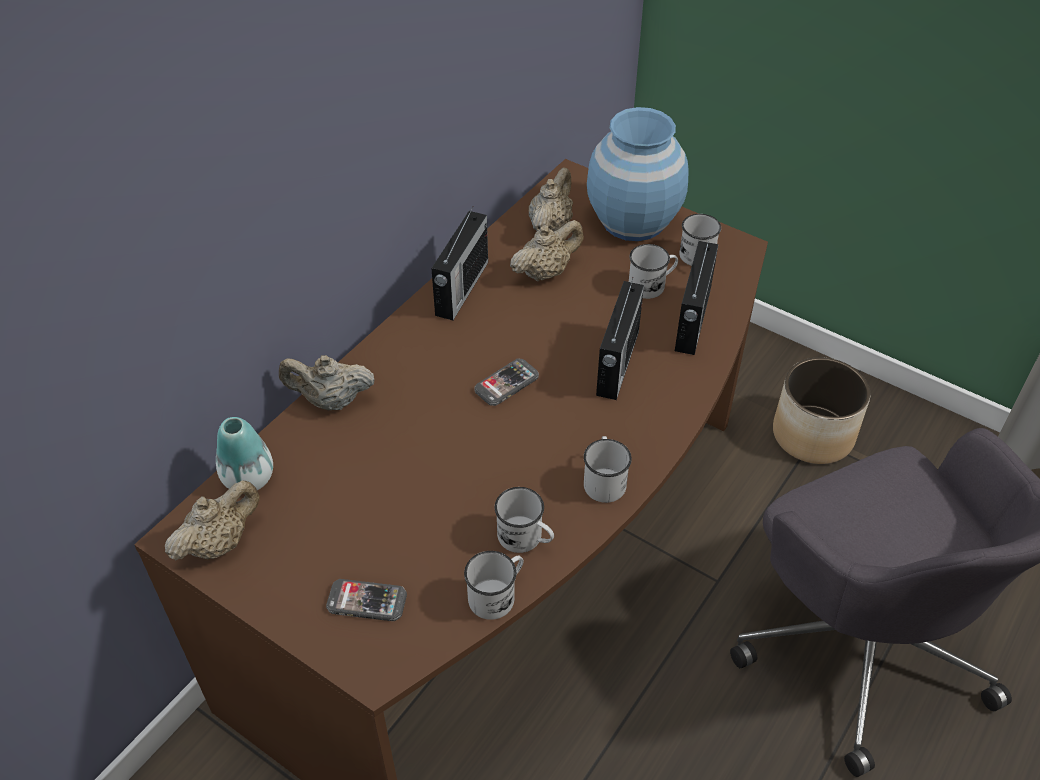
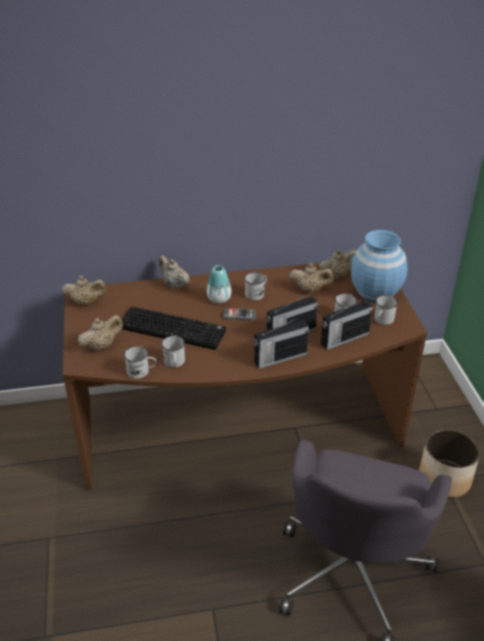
camera: 45 degrees right, 10 degrees down
(249, 479) = (118, 291): vase -> vase (219, 299)
(367, 601) = (102, 345): phone -> beige teapot
(440, 480) = (173, 328): none -> keyboard
(461, 289) = (268, 277): radio -> radio (279, 358)
(604, 480) = (228, 365): white mug -> white mug (256, 293)

